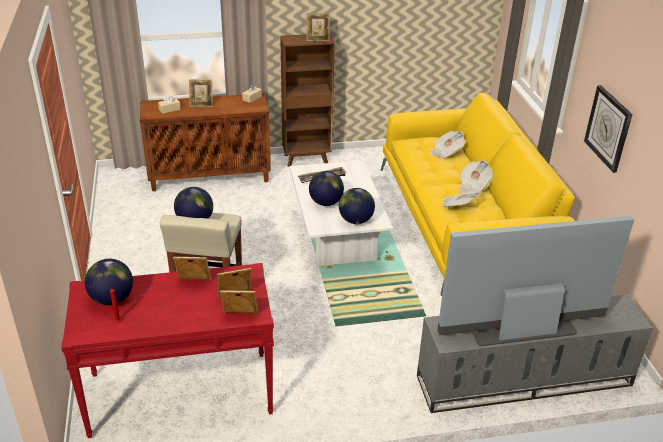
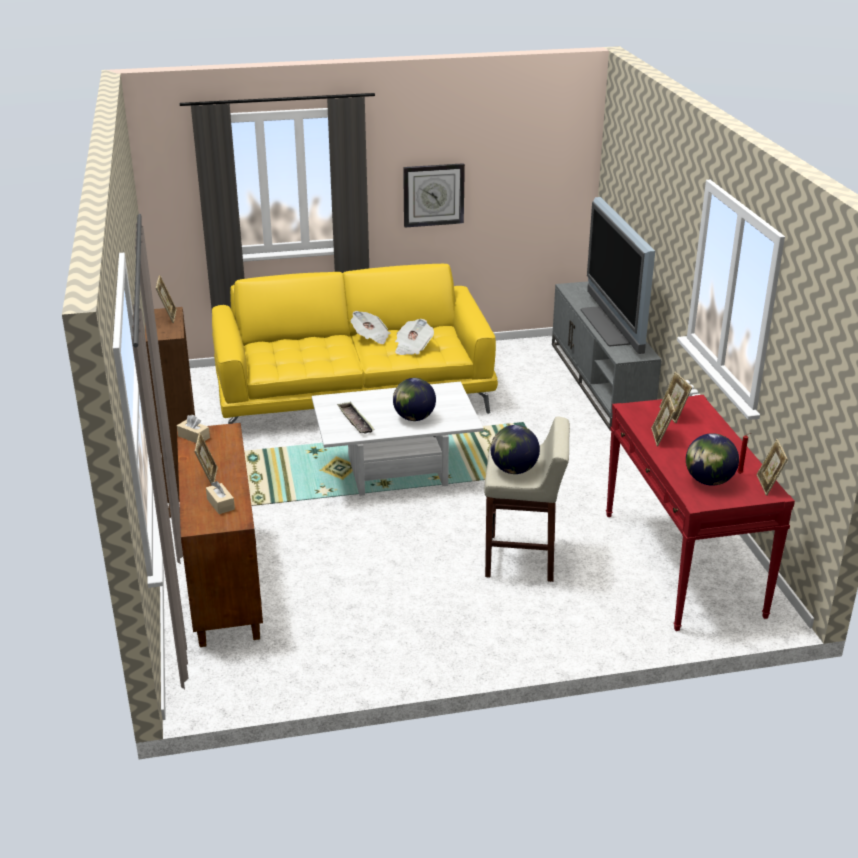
camera: 90 degrees left, 5 degrees down
(240, 316) = (702, 410): picture frame -> picture frame (768, 485)
(355, 221) = (450, 400): globe -> none
(446, 152) = (294, 348): newspaper -> none

